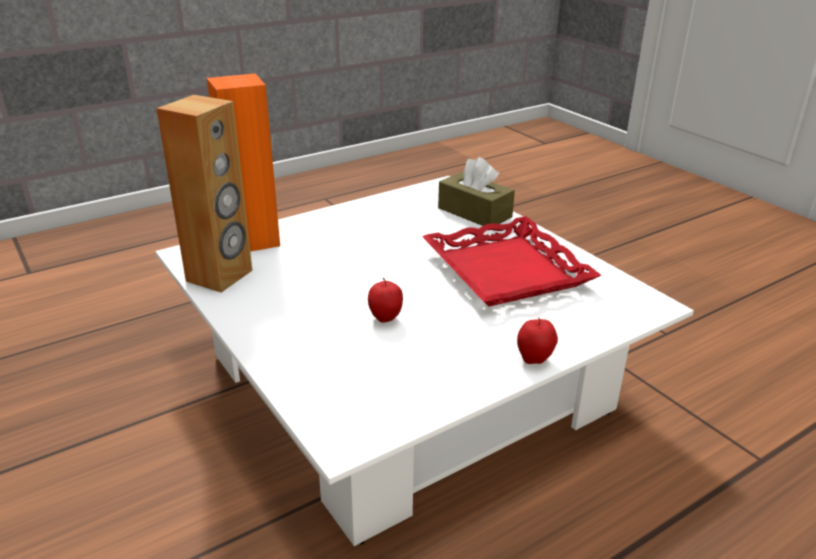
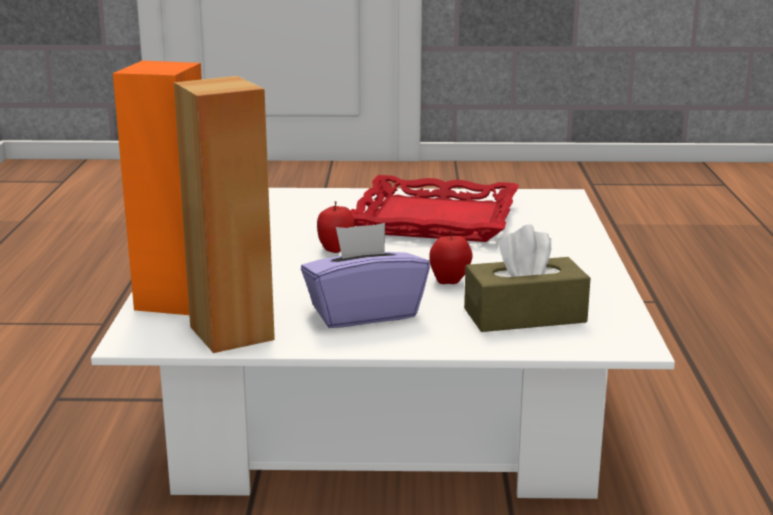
camera: 55 degrees left, 10 degrees down
(292, 306) = (364, 313): none -> purple tissue box
(474, 213) = (302, 200): brown tissue box -> brown tissue box (524, 315)
(534, 360) = (589, 250): apple -> apple (336, 249)

